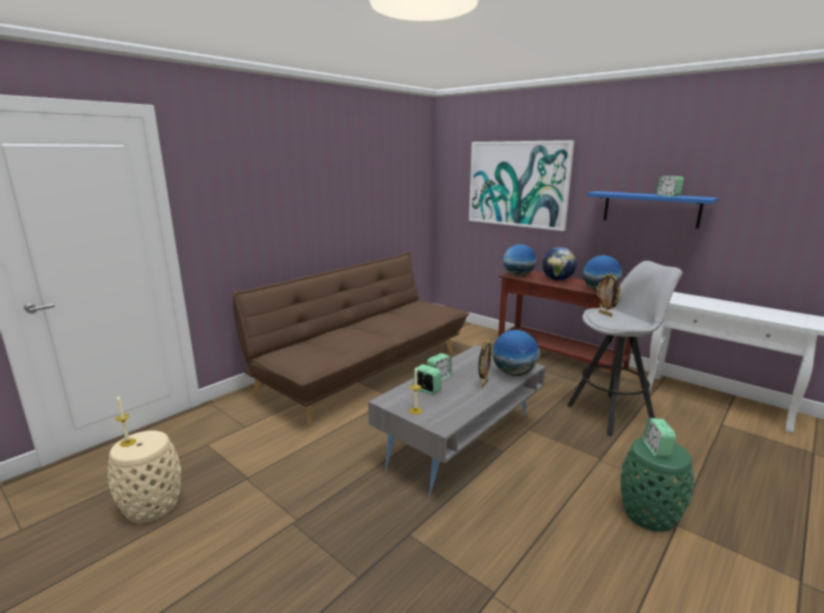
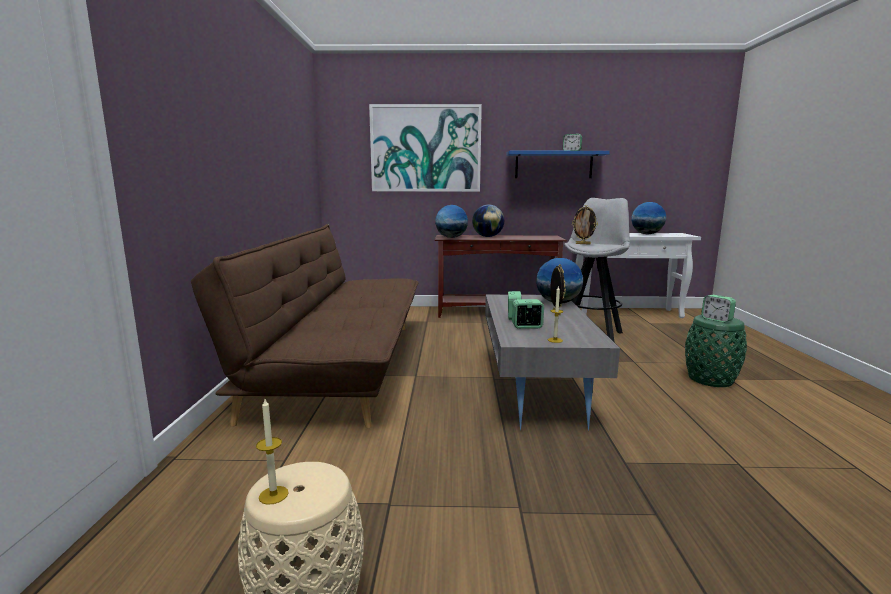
camera: 40 degrees left, 5 degrees down
(600, 290) = (534, 238): globe -> globe (646, 234)

